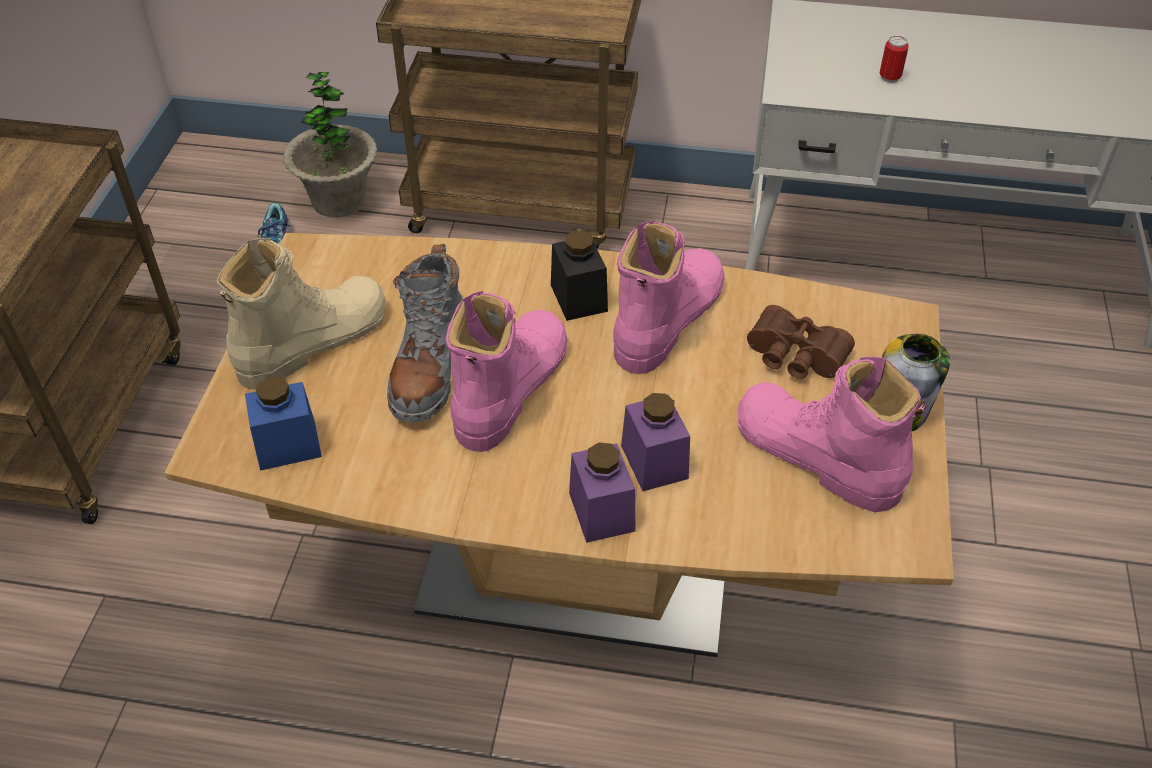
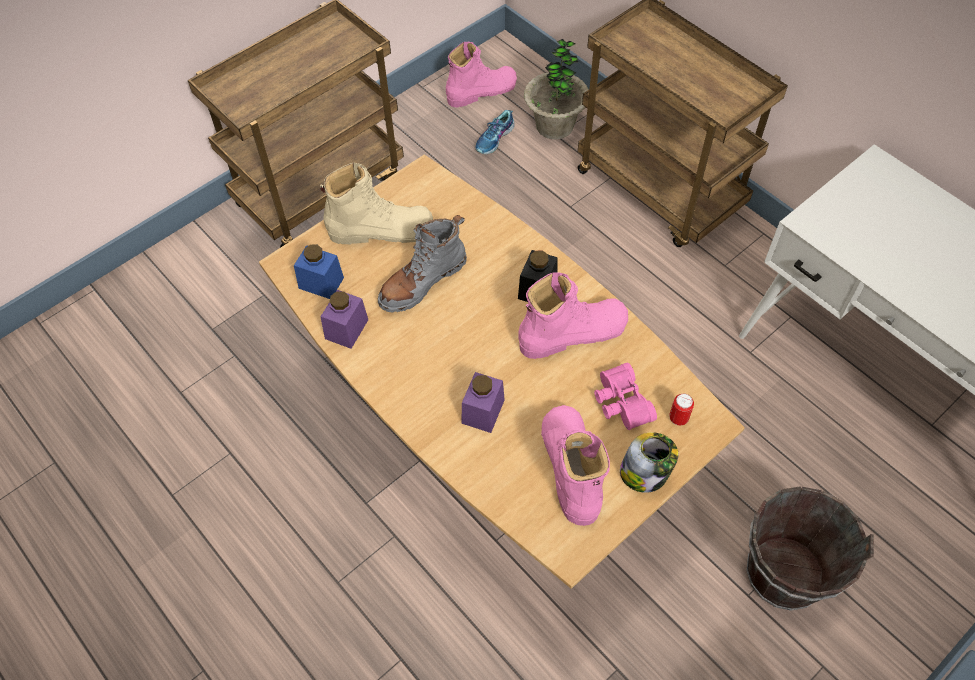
camera: 40 degrees right, 10 degrees up
(510, 389) = (451, 320): pink boot -> pink boot (481, 91)
(601, 512) = (431, 420): purple jar -> purple jar (346, 329)
(794, 358) = (620, 403): brown binoculars -> pink binoculars
(889, 78) = (890, 251): can -> can (678, 418)
(1005, 500) = (783, 574): none -> brown bucket

